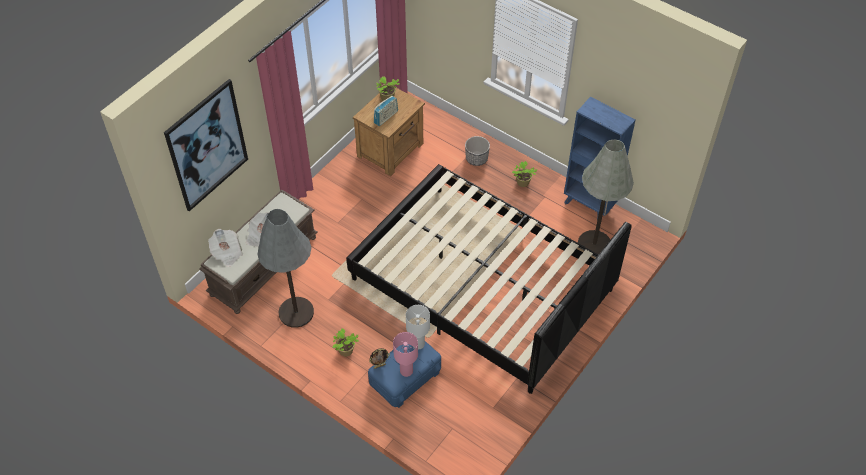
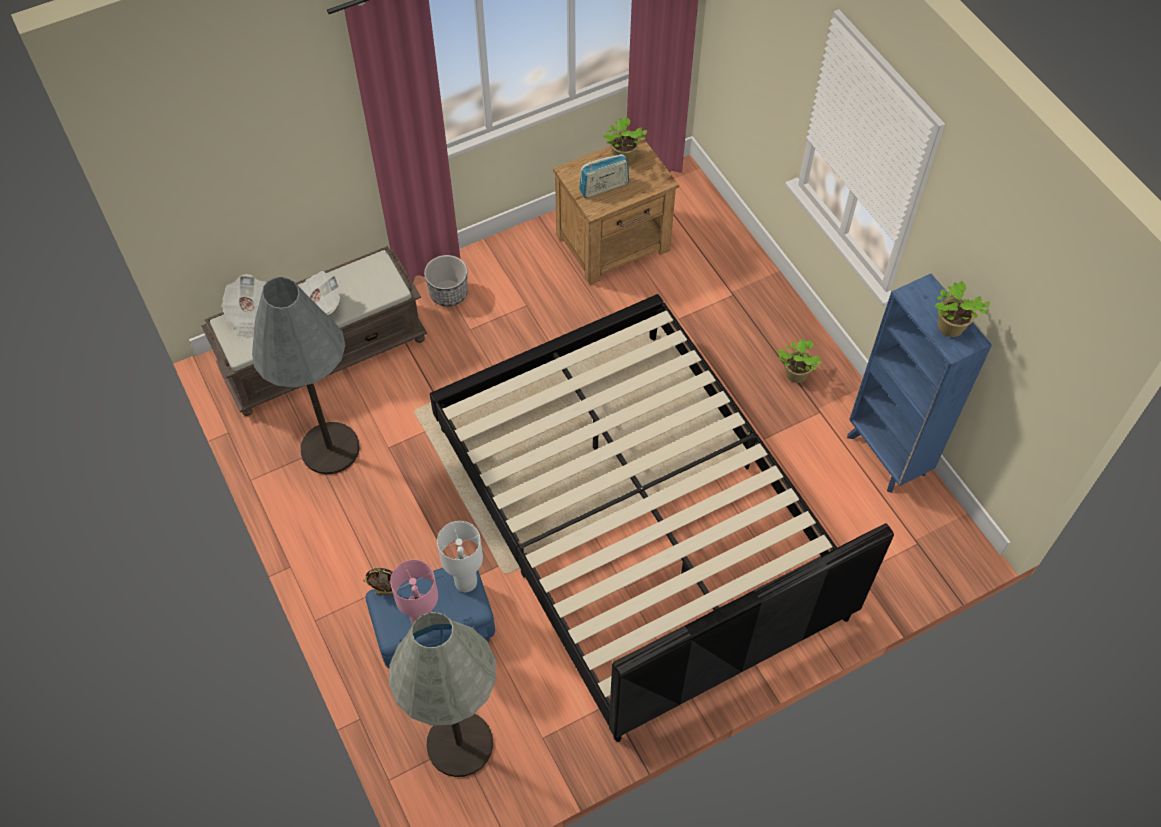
camera: 25 degrees right, 5 degrees up
(207, 146) = (240, 134): picture -> none
(345, 352) = (367, 543): potted plant -> potted plant (949, 328)
(476, 158) = (741, 306): planter -> planter (449, 293)
(594, 244) = (860, 527): grey floor lamp -> grey floor lamp (460, 744)

